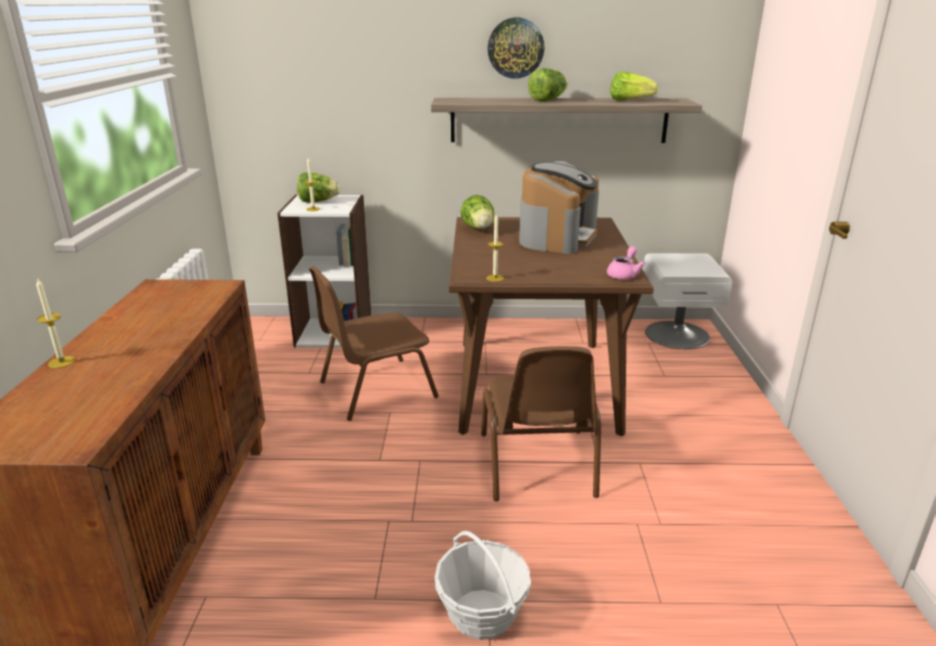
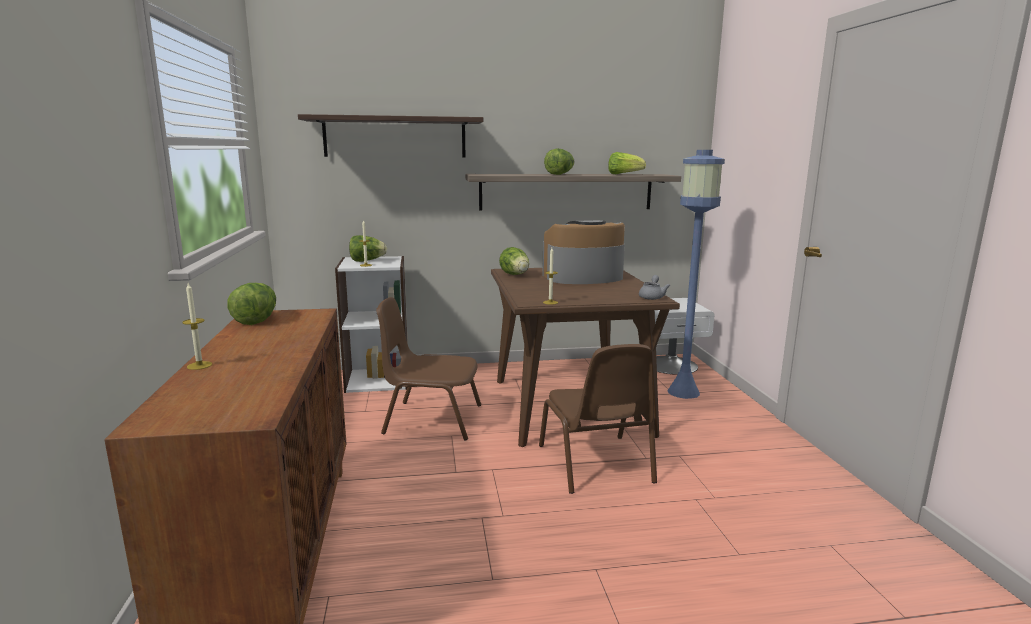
camera: 10 degrees left, 10 degrees down
(152, 295) = (257, 320): none -> lettuce
(350, 53) = (395, 137): none -> shelf
(375, 389) = (431, 419): brown chair -> brown chair turned 45 degrees clockwise
(481, 614) = (593, 580): basket -> none
(515, 48) = (531, 134): wall clock -> none
(557, 236) = (583, 277): coffee machine -> coffee machine turned 120 degrees counterclockwise
(624, 274) = (652, 297): pink teapot -> grey teapot
(678, 374) = (684, 392): none -> blue floor lamp

